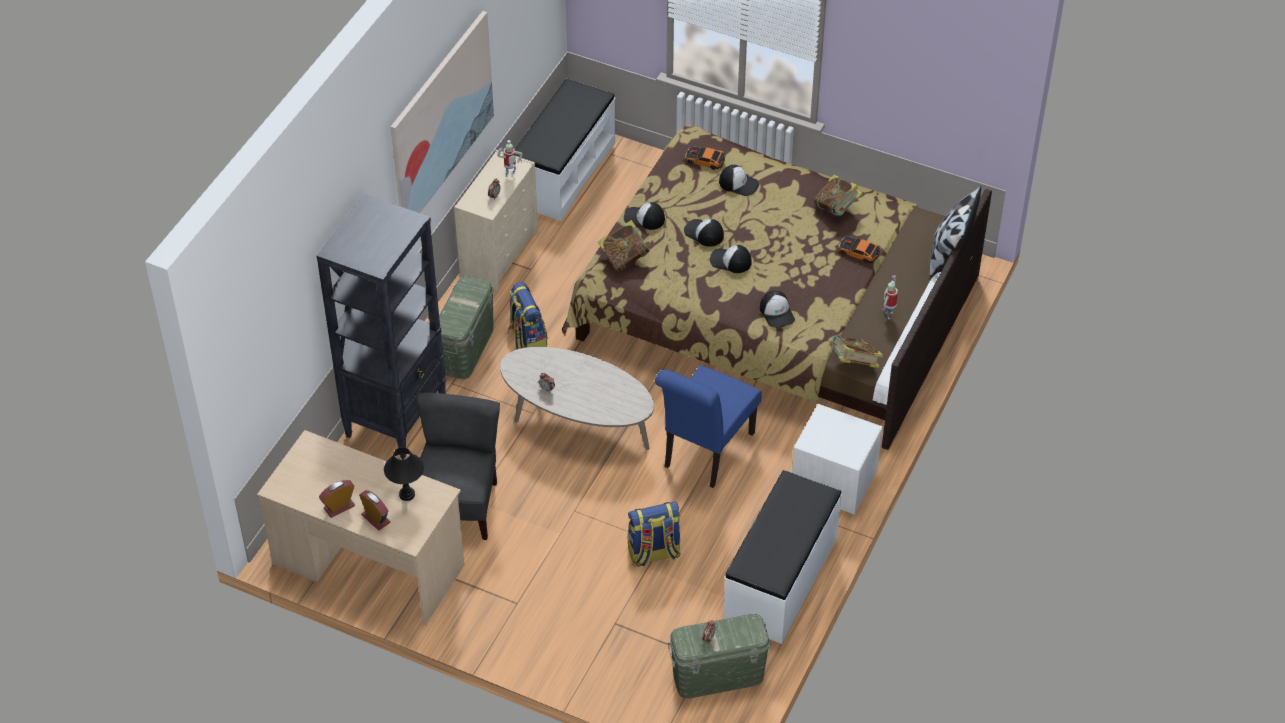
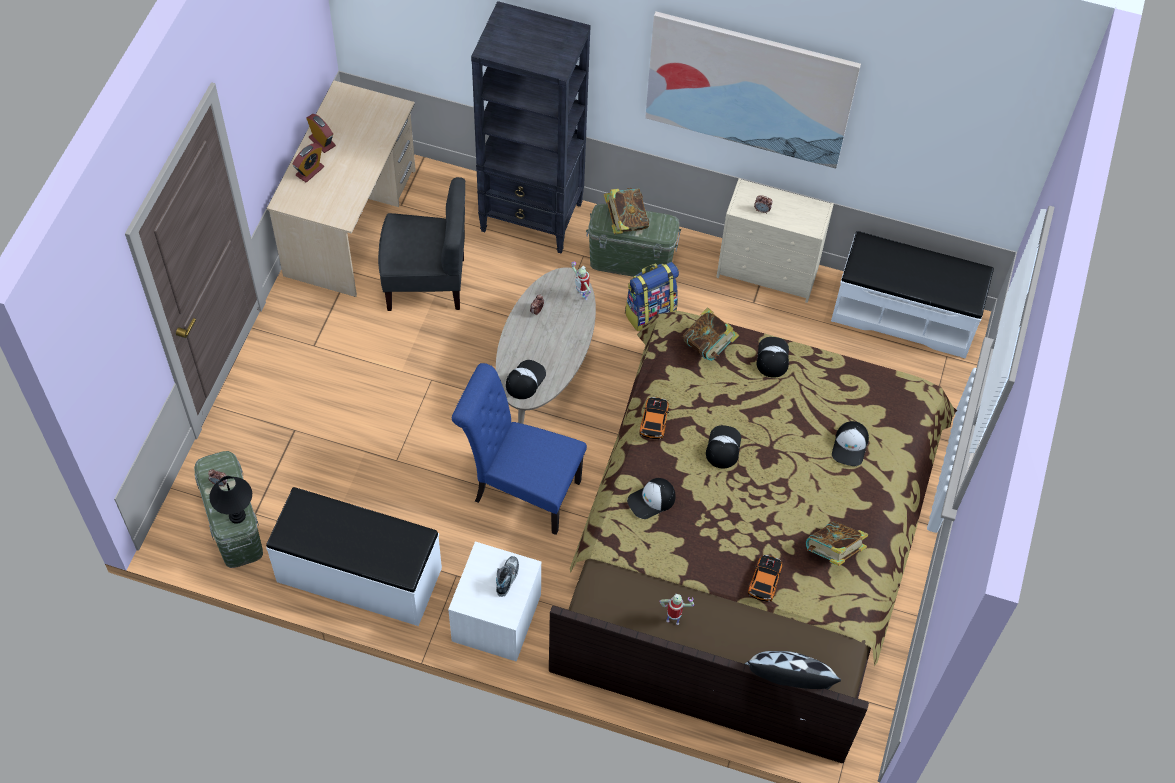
camera: 80 degrees right, 10 degrees up
(407, 494) = (341, 190): black table lamp -> black table lamp (237, 516)
(510, 175) = (796, 220): toy robot -> toy robot (581, 296)
(653, 553) = (383, 455): backpack -> none
(703, 233) = (761, 417): cap -> cap (525, 380)
(704, 160) = (880, 408): toy car -> toy car (653, 420)
(832, 427) = (507, 577): none -> shoe
(854, 363) = (591, 587): book -> book (625, 221)

